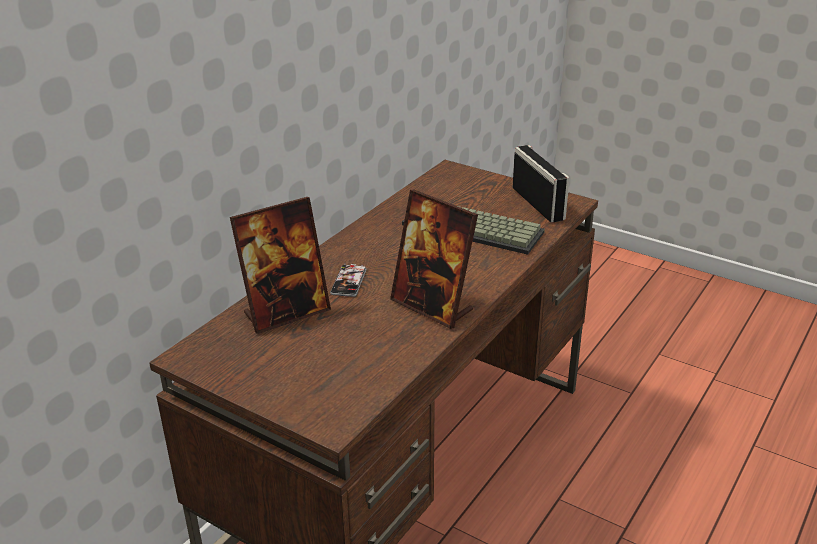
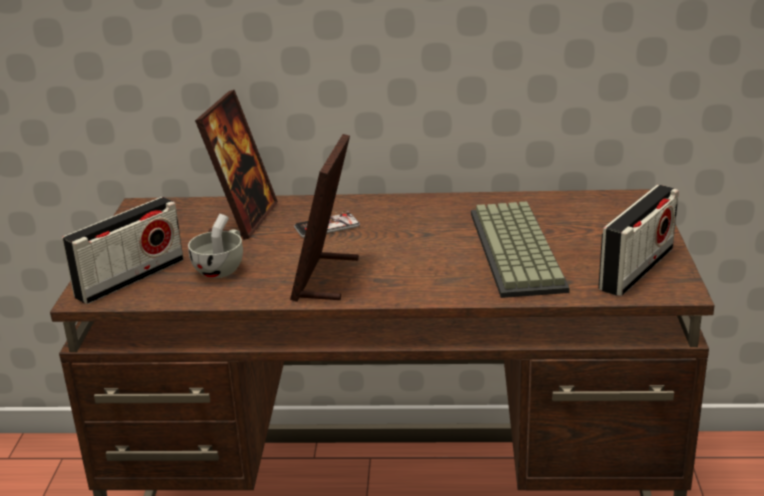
camera: 60 degrees right, 5 degrees down
(286, 313) = (244, 219): picture frame -> picture frame turned 105 degrees counterclockwise
(327, 394) = (130, 278): none -> radio
(362, 345) = (222, 268): none -> white cup

